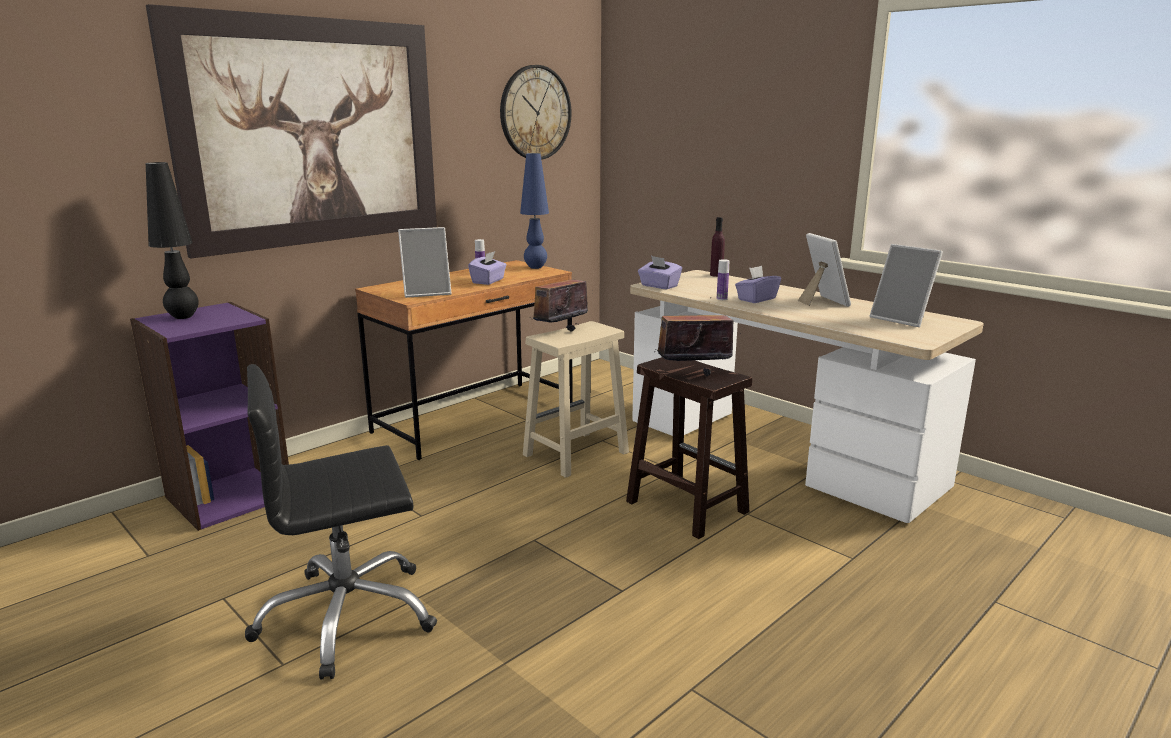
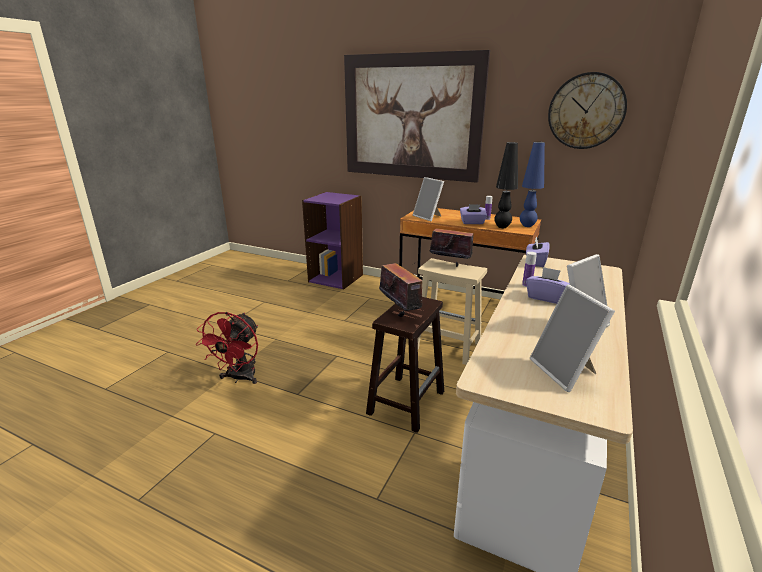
camera: 70 degrees right, 5 degrees up
(183, 317) = (332, 195): black table lamp -> black table lamp (502, 227)
(347, 616) = (257, 328): black office chair -> none
(534, 652) = (239, 378): none -> red fan
(716, 275) = (611, 276): purple bottle -> none
(902, 319) = (565, 372): picture frame -> picture frame turned 45 degrees counterclockwise

